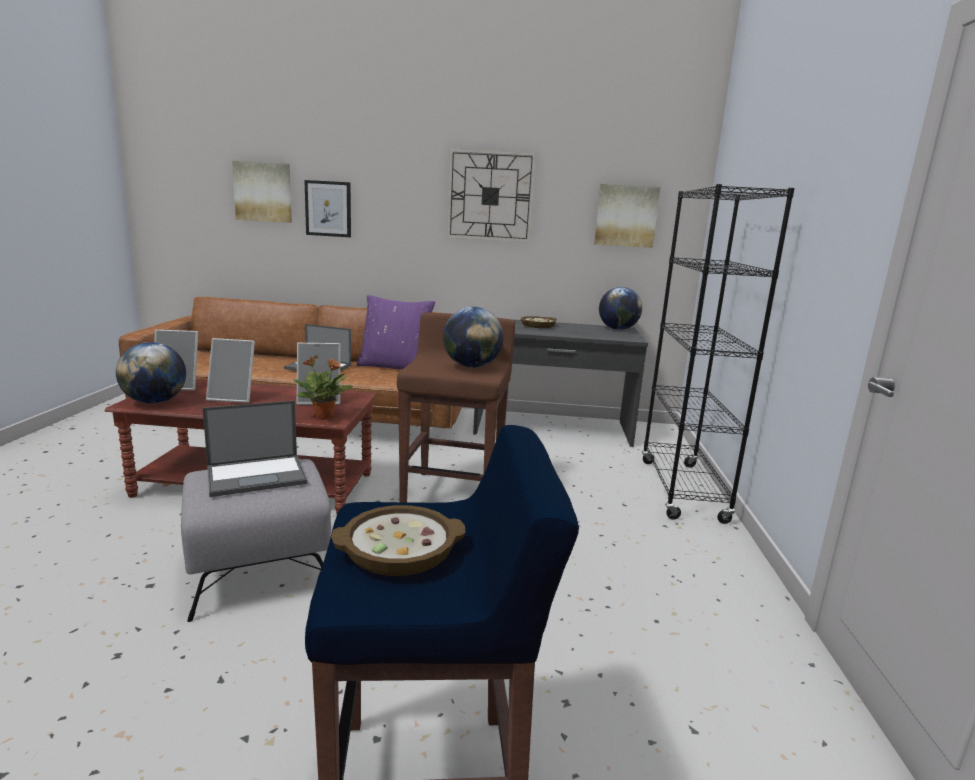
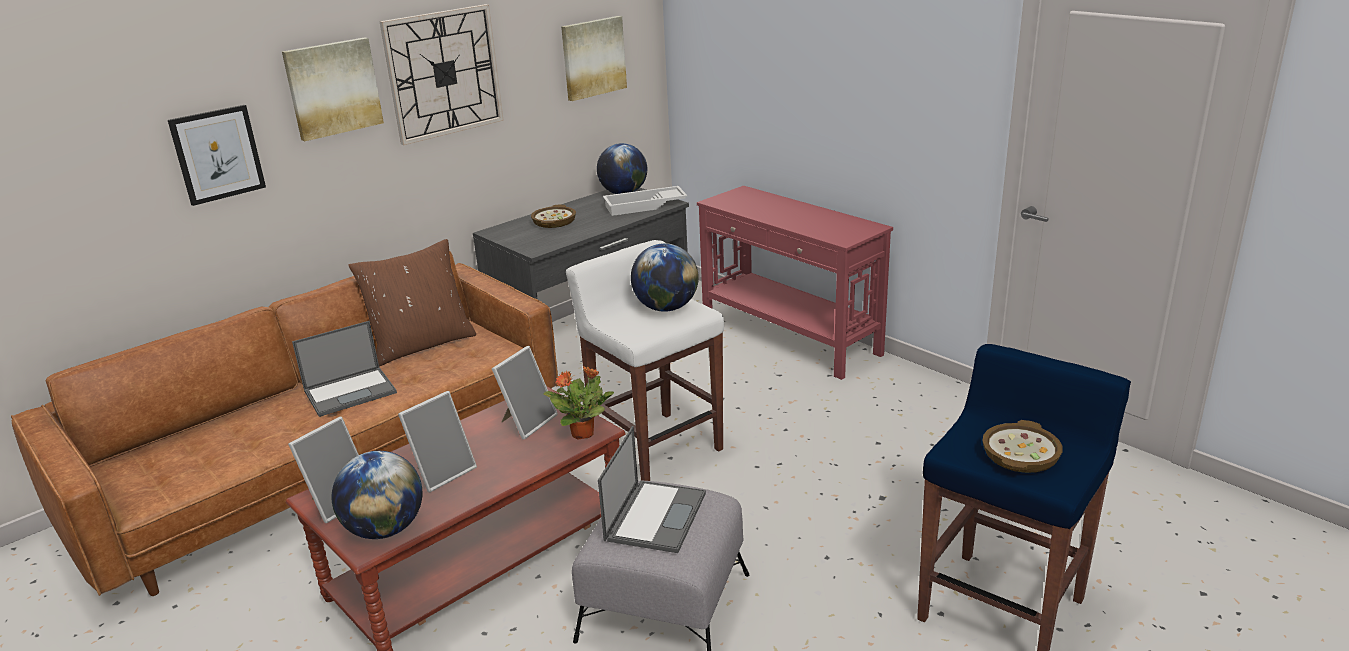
camera: 45 degrees left, 10 degrees up
(263, 192) = (94, 159): picture -> picture (333, 88)
(395, 367) = (422, 344): purple pillow -> brown pillow
(453, 493) = (655, 447): brown stool -> white stool
(612, 336) = (644, 206): none -> white tray
(682, 490) = (790, 338): black bookcase -> red console table

